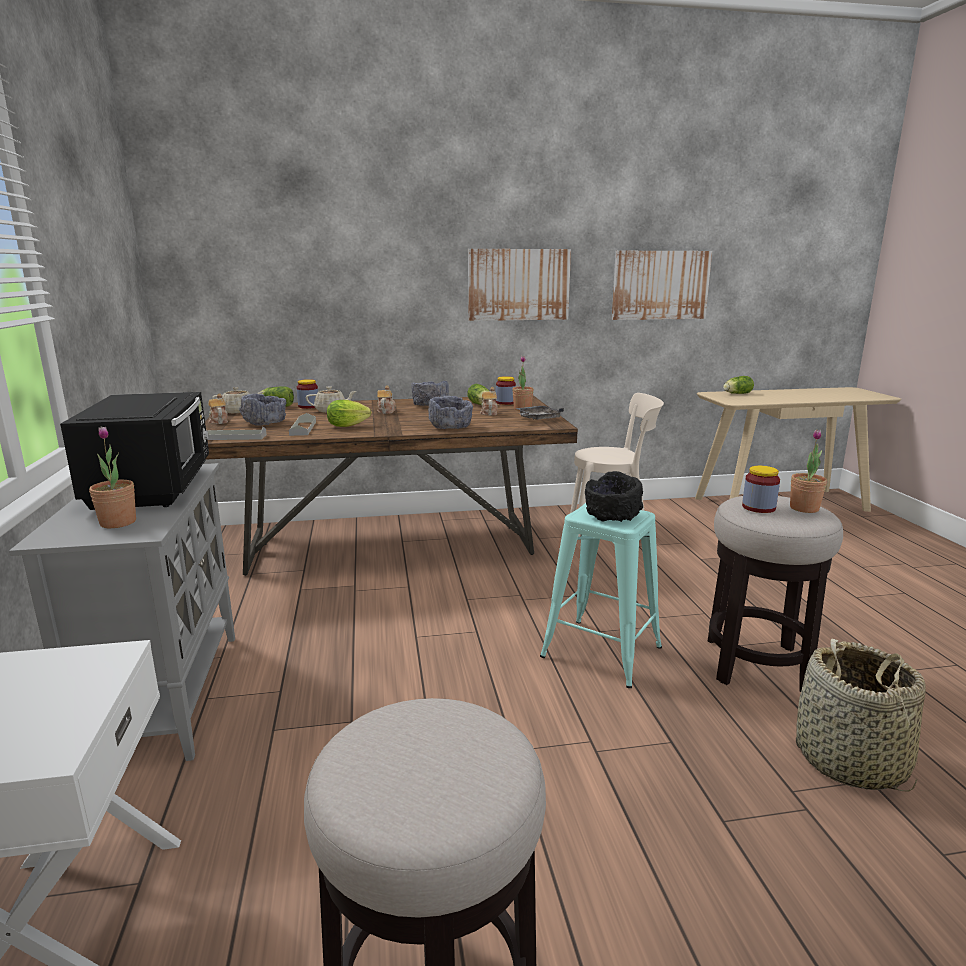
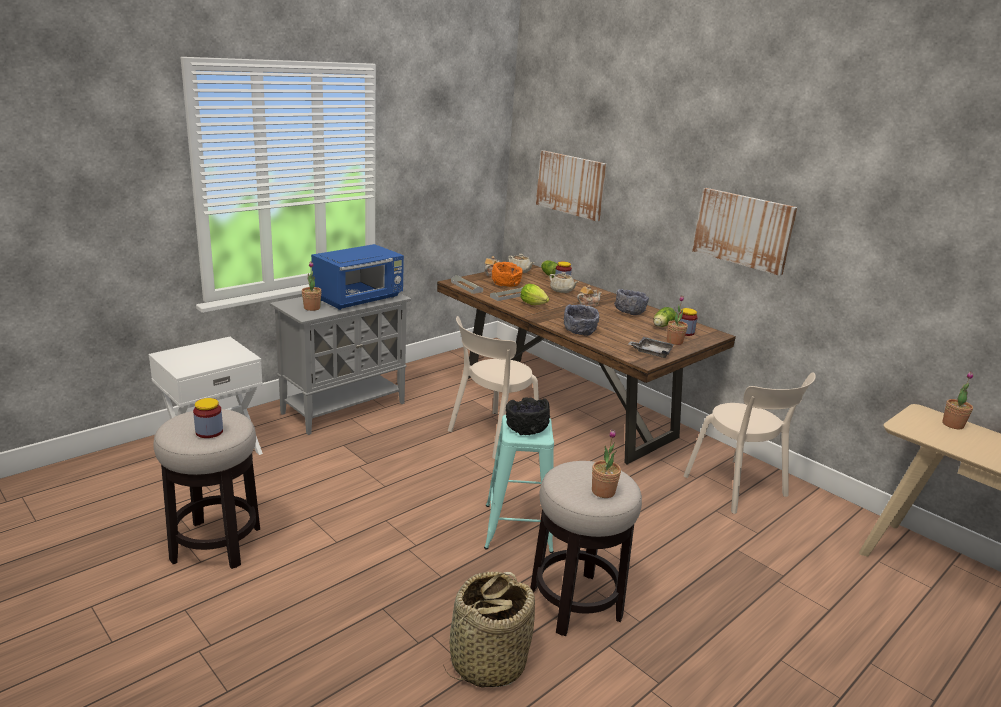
camera: 55 degrees right, 5 degrees up
(154, 487) = (359, 299): black microwave -> blue microwave
(264, 423) = (506, 284): grey bowl -> orange bowl
(396, 604) = (491, 436): none -> beige chair
(489, 413) = (640, 334): teapot -> none
(660, 285) = (894, 268): picture -> picture (571, 184)
(736, 394) = (952, 425): lettuce -> potted plant
(758, 507) = (580, 472): jar -> jar (209, 432)

